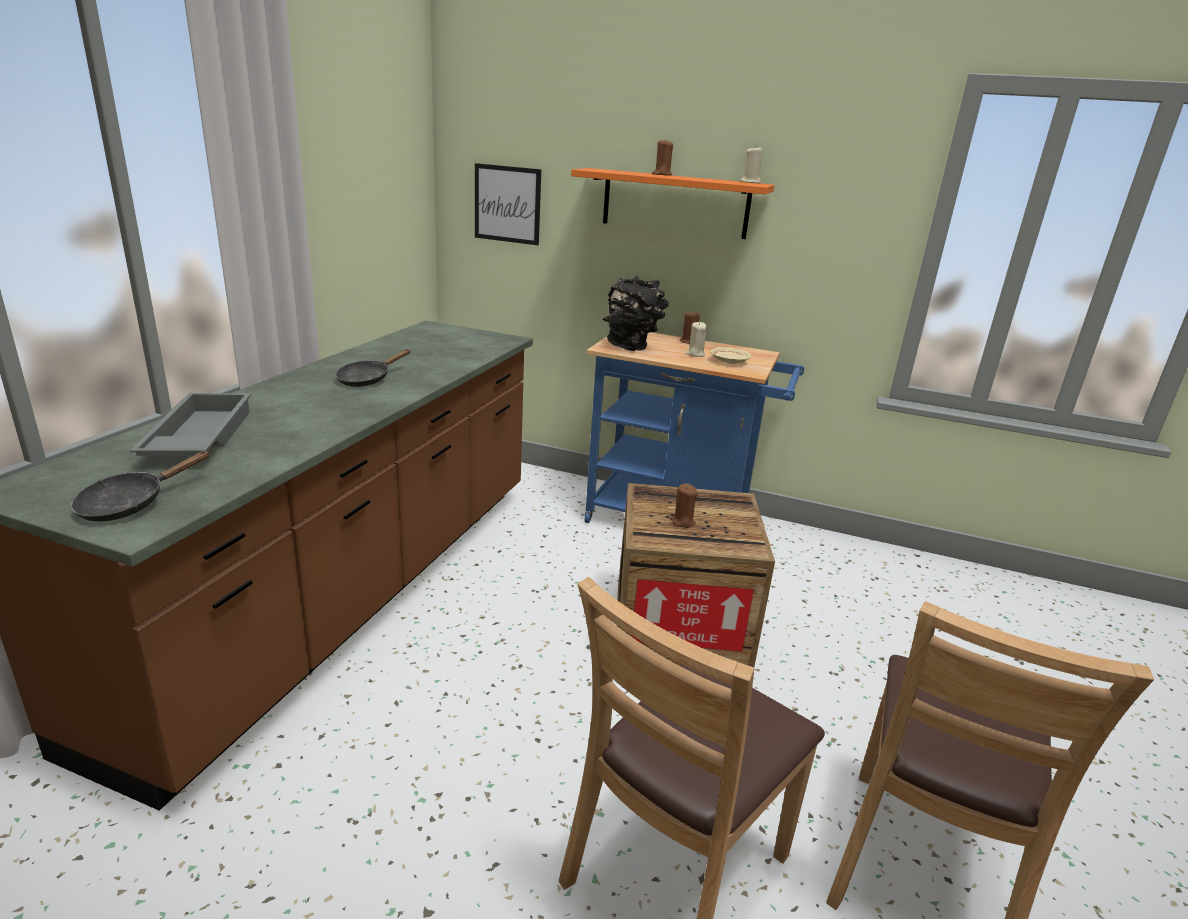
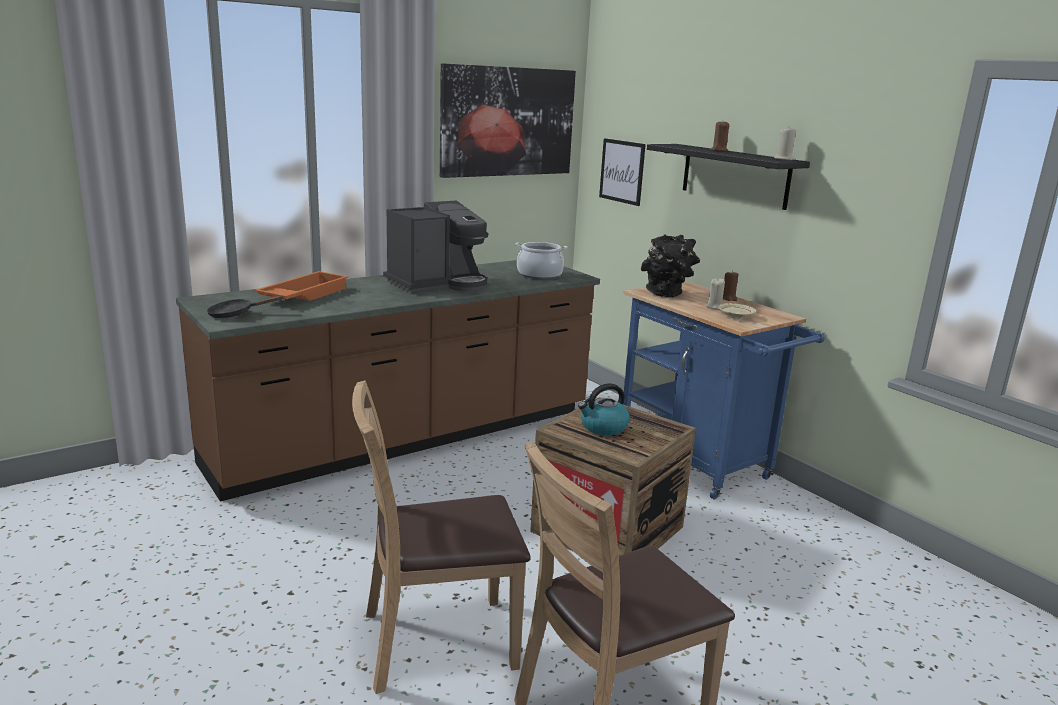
camera: 35 degrees right, 5 degrees down
(197, 438) = (303, 295): grey tray -> orange tray
(365, 142) = (507, 122): none -> picture
(368, 379) = (438, 284): black frying pan -> coffee machine
(465, 344) = (539, 275): none -> cooking pot
(675, 203) = (734, 175): orange shelf -> black shelf
(682, 521) = (603, 427): brown candle -> kettle

